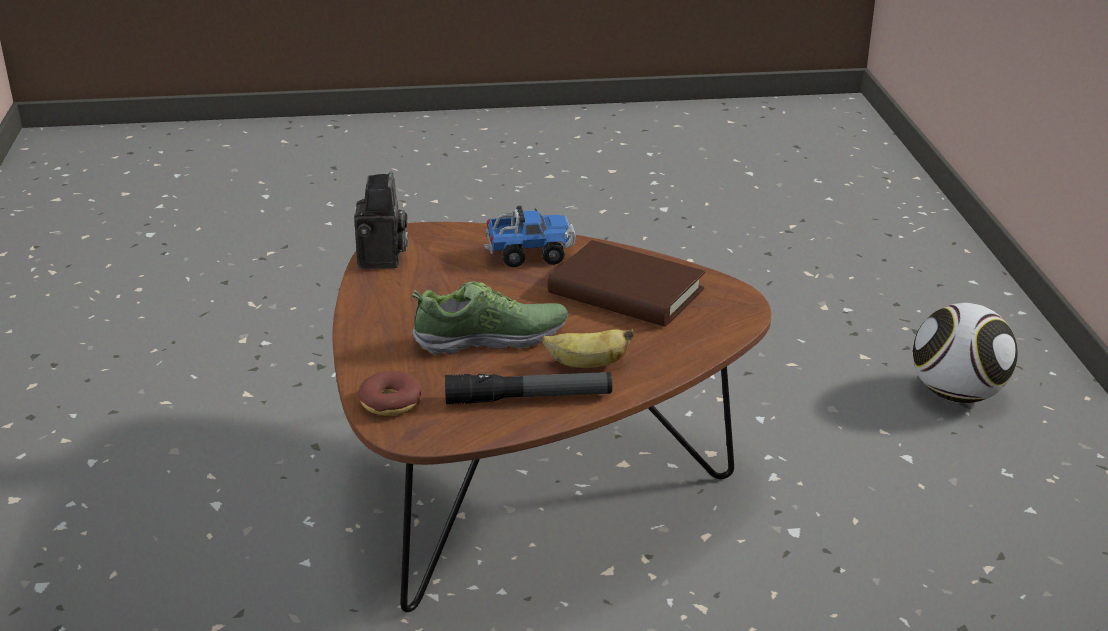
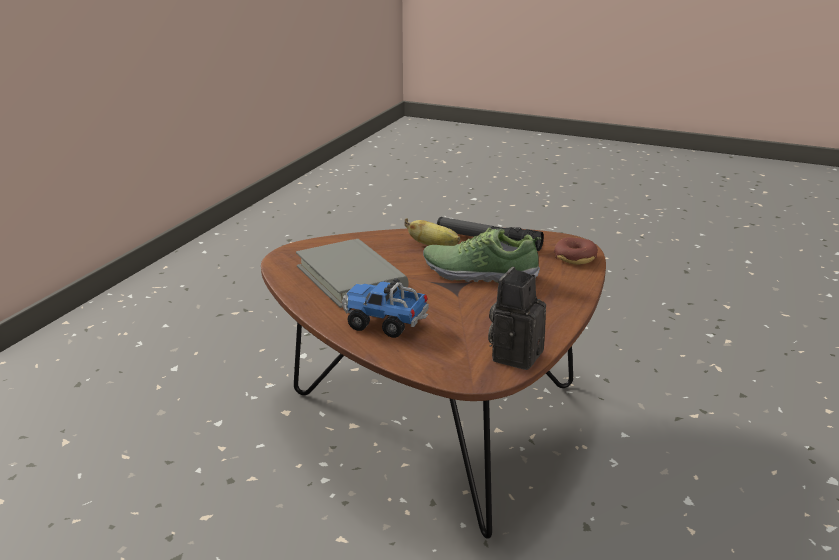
camera: 150 degrees left, 5 degrees down
(625, 292) = (351, 278): brown book -> grey book
(958, 394) = (67, 391): football -> none

